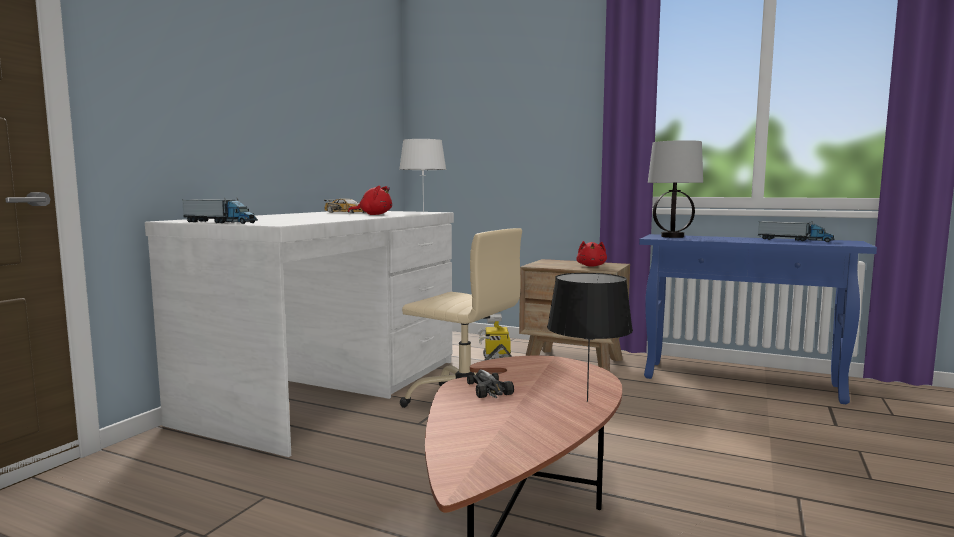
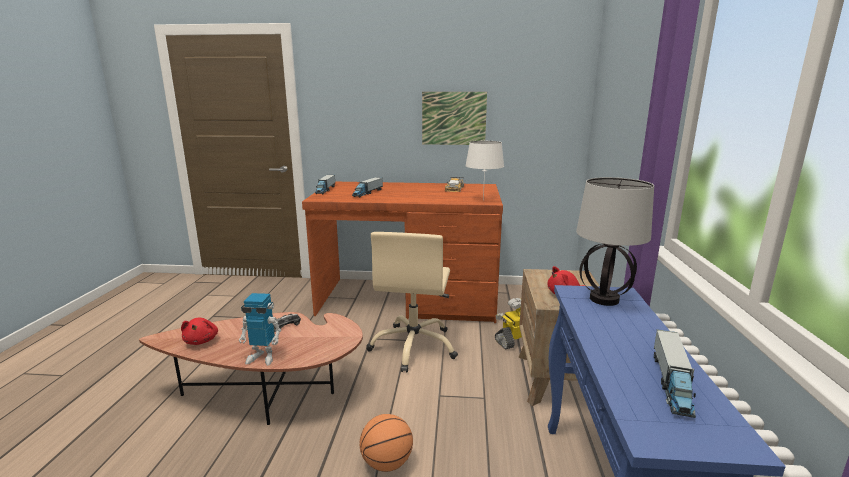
camera: 70 degrees right, 10 degrees up
(295, 218) = (367, 193): none -> toy truck
(305, 119) = (453, 118): none -> picture
(331, 389) = (409, 299): white desk -> brown desk
(373, 215) = (429, 197): red plush toy -> red plush toy (202, 341)
(586, 401) = (262, 357): black table lamp -> toy robot
(686, 442) = (387, 463): none -> basketball

